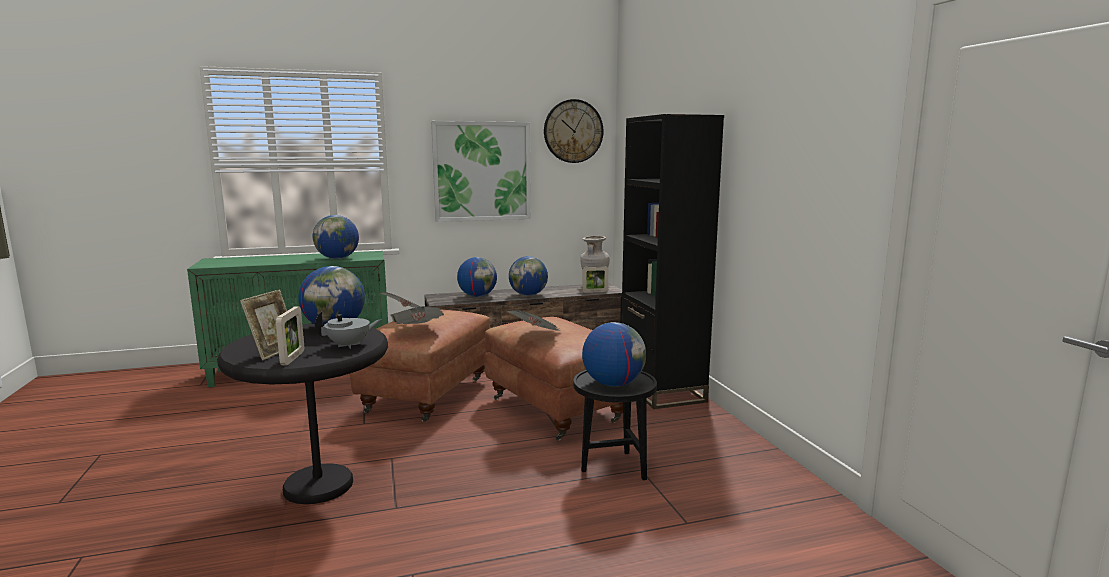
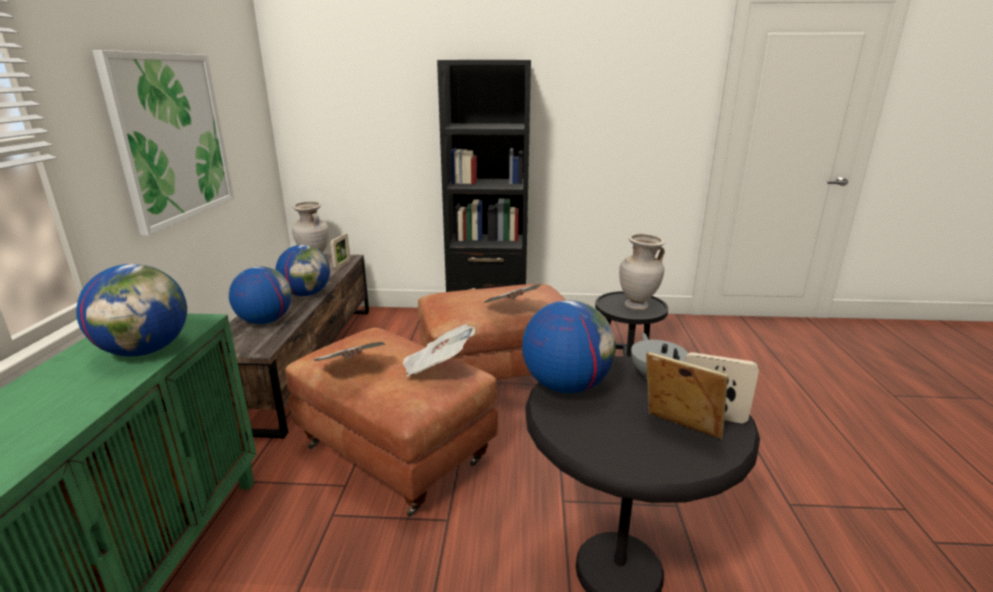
camera: 70 degrees left, 10 degrees up
(573, 131) = (237, 69): wall clock -> none
(613, 384) = (637, 306): globe -> beige vase

